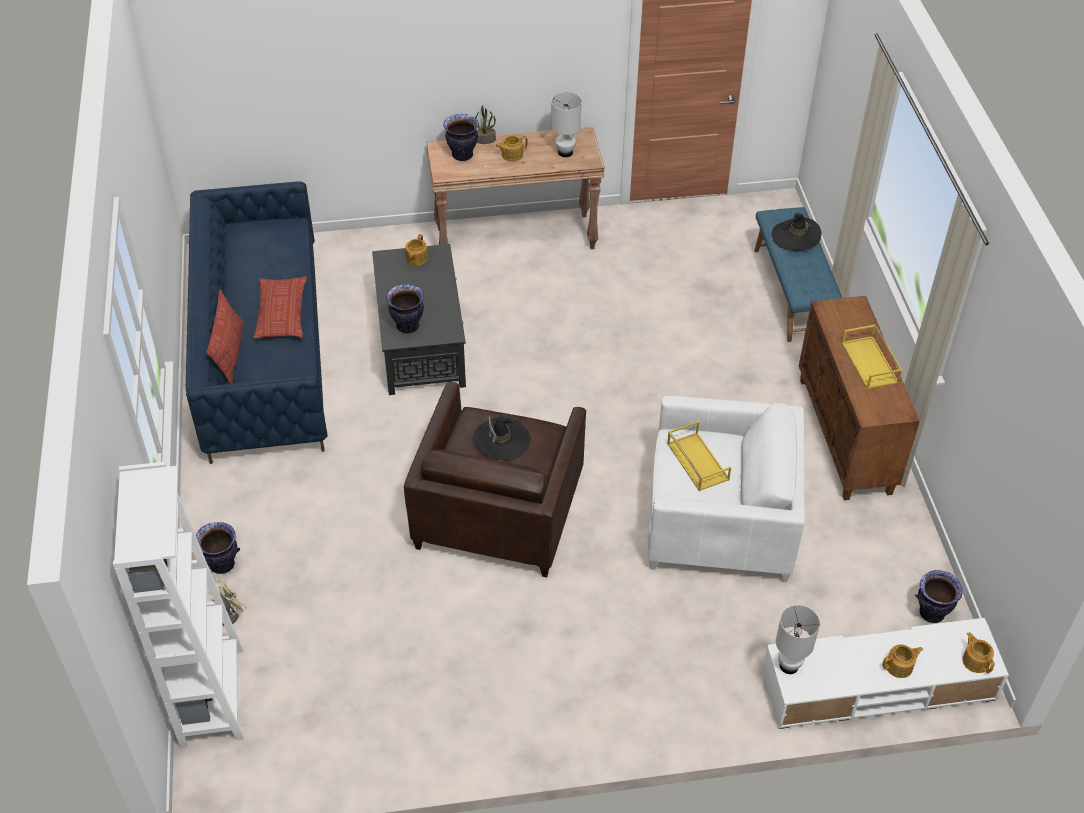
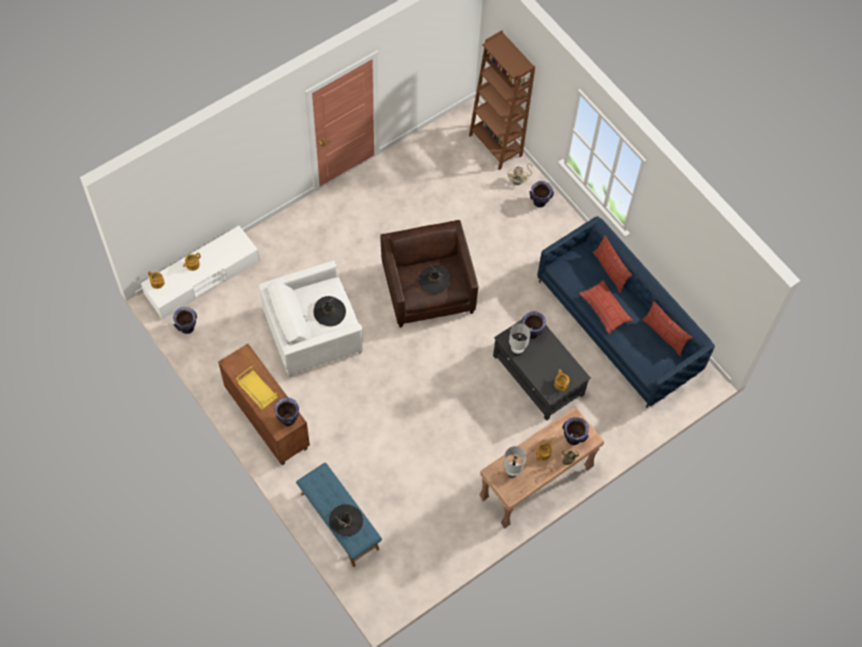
camera: 150 degrees right, 15 degrees up
(212, 697) = (495, 145): white bookcase -> brown bookcase
(234, 254) = (664, 335): none -> pillow
(696, 461) = (329, 312): yellow tray -> black hat
(788, 665) = (244, 243): white table lamp -> white table lamp (517, 351)
(837, 312) = (288, 419): none -> vase

